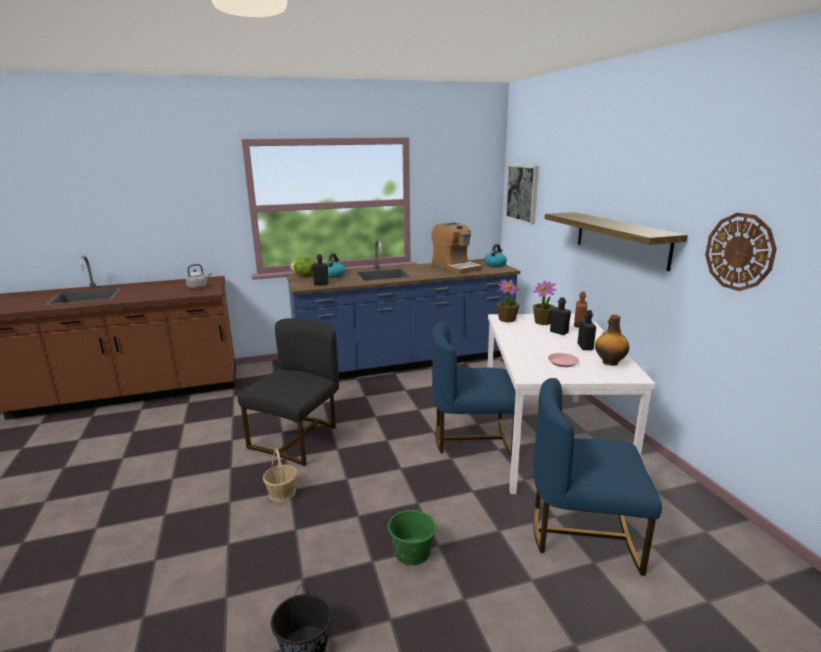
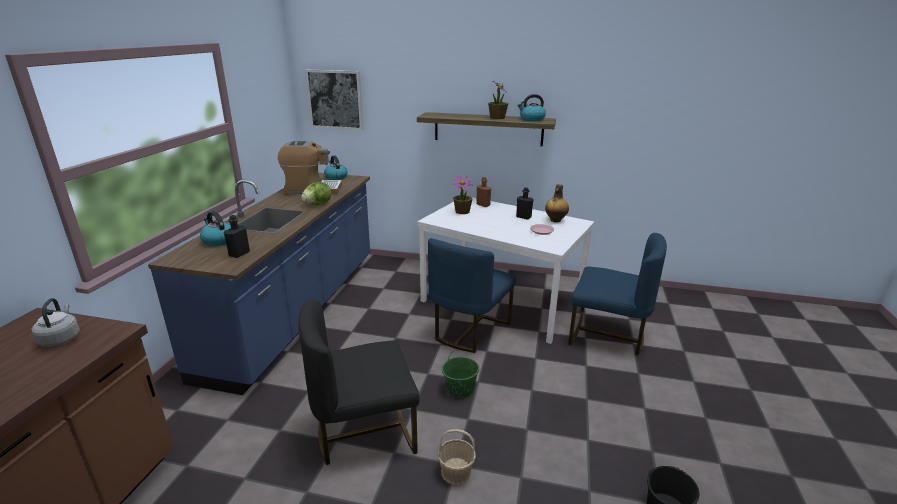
camera: 60 degrees left, 5 degrees up
(298, 439) = (364, 432): black chair -> black chair turned 75 degrees counterclockwise
(305, 276) = (184, 255): lettuce -> lettuce (317, 204)
(412, 551) = (587, 414): green bucket -> green bucket (459, 388)
(507, 319) = (440, 219): potted plant -> potted plant (497, 118)
(559, 332) = (488, 214): black bottle -> none
(583, 534) = (607, 335): blue chair -> blue chair turned 105 degrees counterclockwise
(646, 230) = (531, 119): none -> kettle
(739, 252) = (599, 124): wall clock -> none

